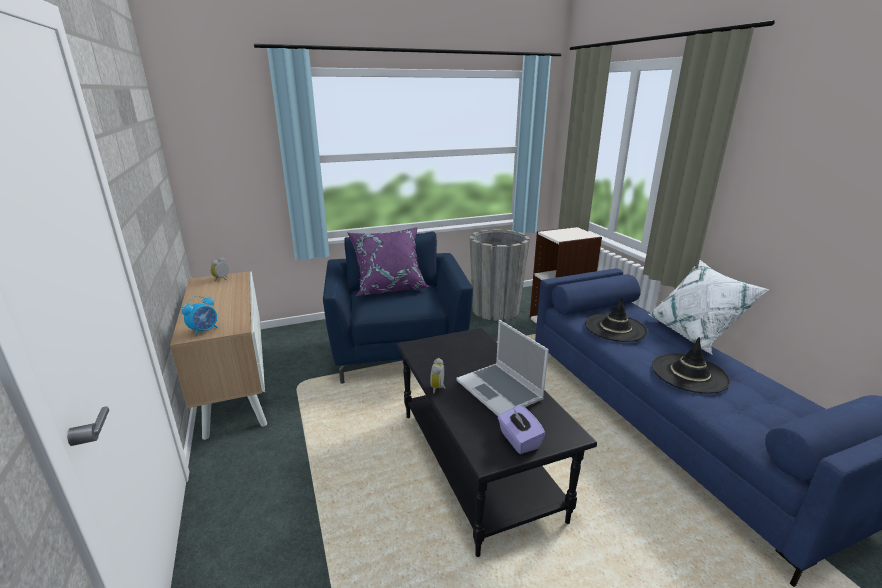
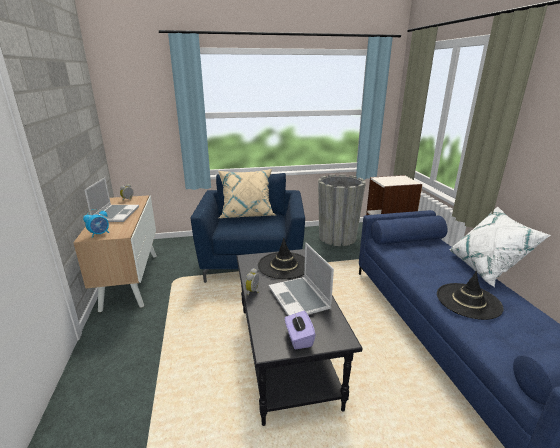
camera: 10 degrees right, 0 degrees up
(214, 301) = (116, 214): none -> laptop
(389, 288) = (247, 214): purple pillow -> beige pillow
(615, 328) = (417, 258): black hat -> black hat (284, 265)

